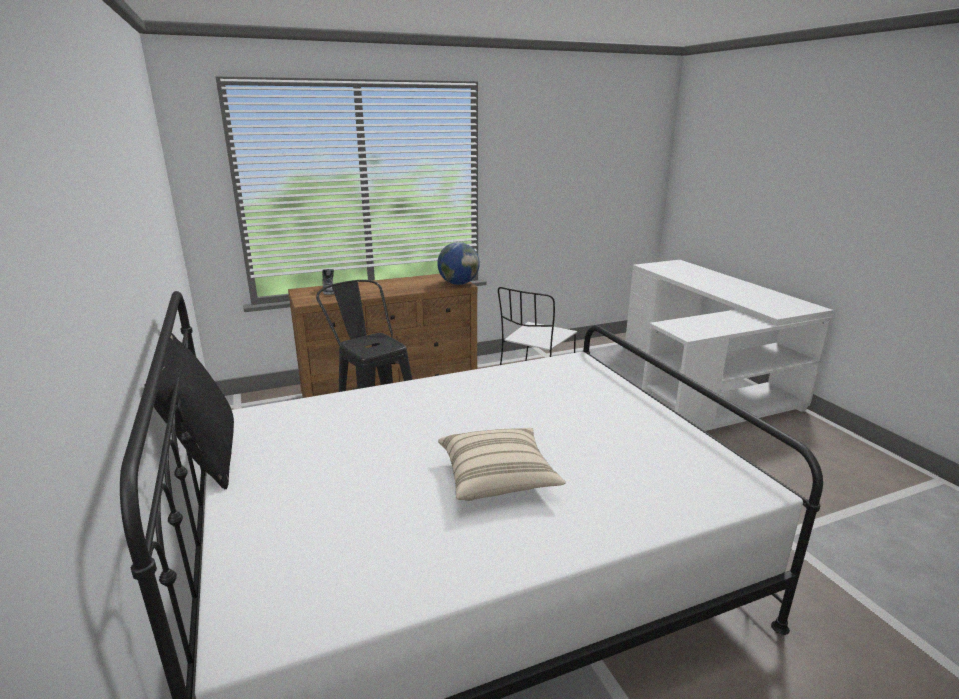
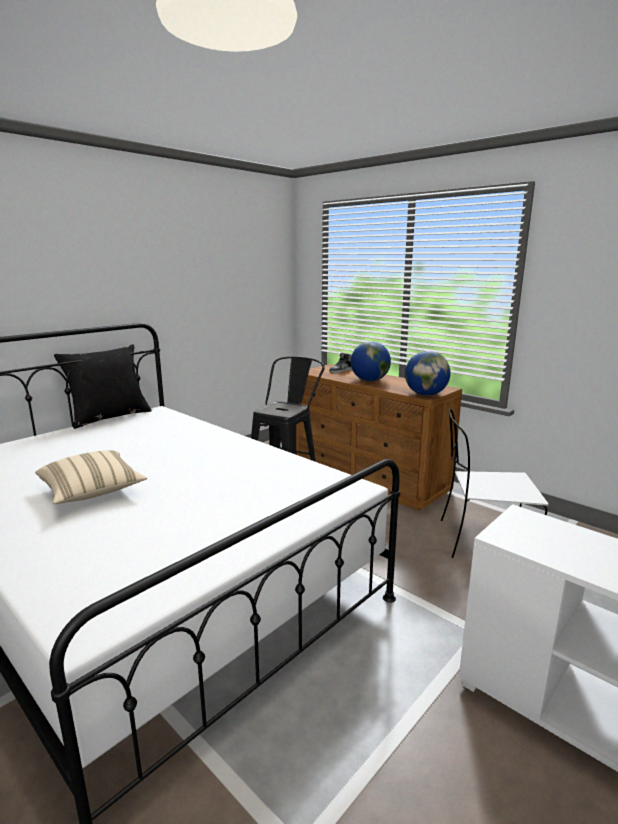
camera: 65 degrees right, 5 degrees down
(386, 289) = (369, 380): none -> globe

